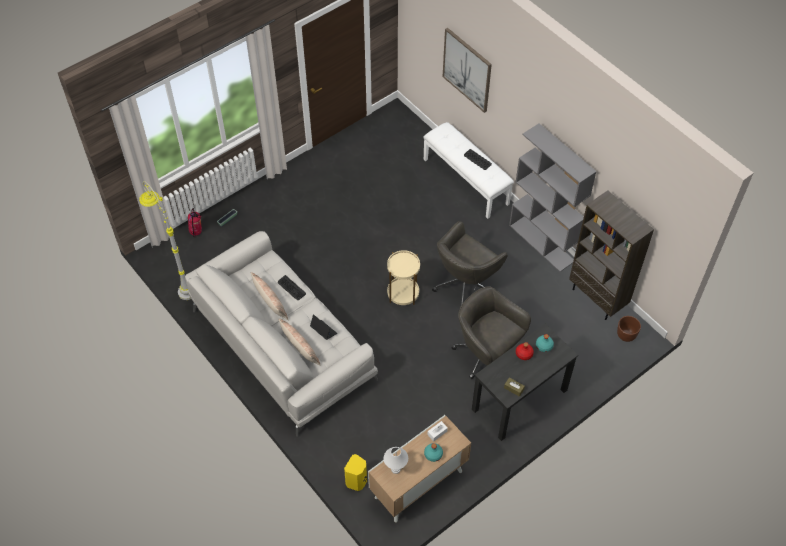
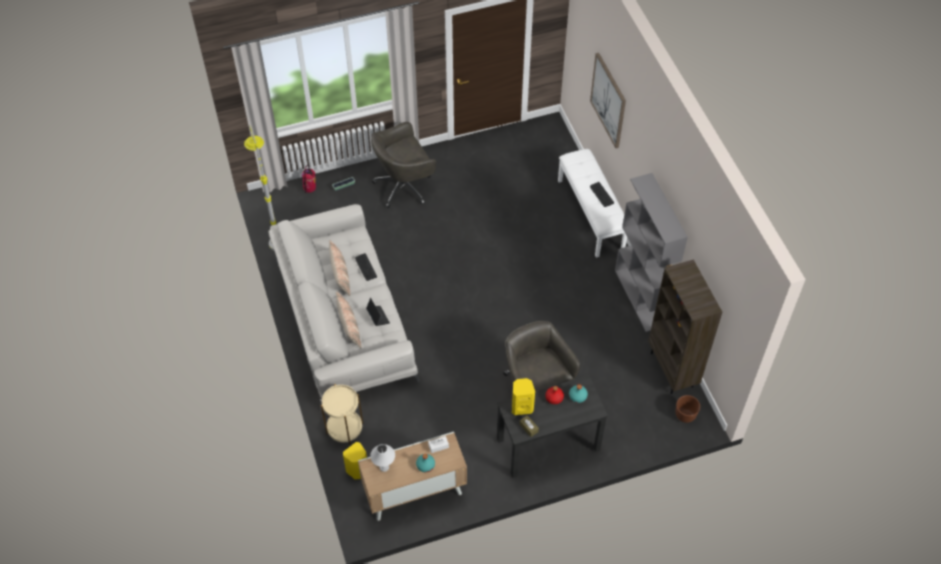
camera: 20 degrees right, 0 degrees up
(403, 293) = (479, 306): beige side table -> beige side table (344, 428)
(465, 285) = (544, 316): grey office chair -> grey office chair (404, 186)
(499, 371) = (521, 406): none -> yellow speaker

